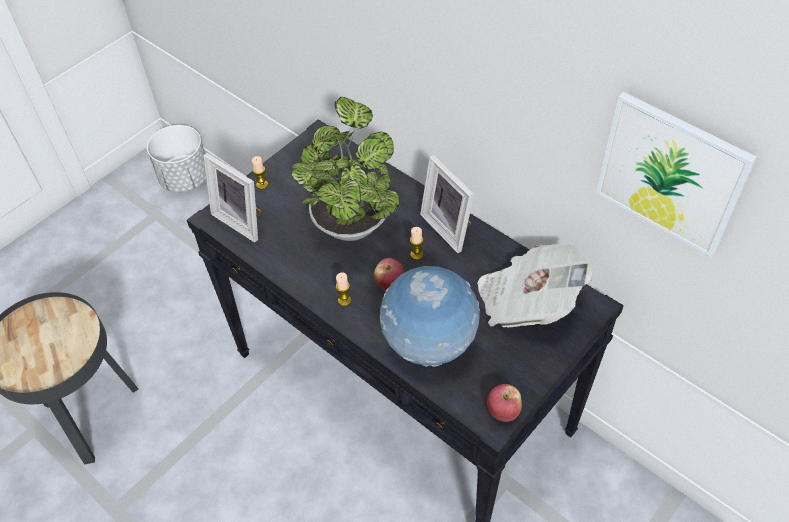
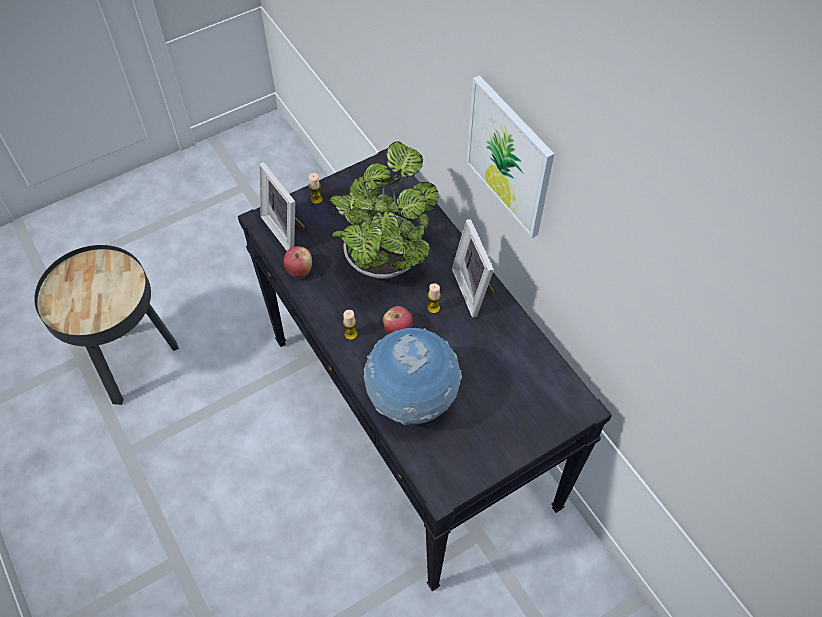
camera: 15 degrees right, 5 degrees up
(185, 179) = (281, 158): white planter -> none
(503, 412) = (455, 484): apple -> apple (299, 271)
(527, 301) = (520, 384): newspaper -> none
(670, 174) = (665, 313): picture -> picture (509, 157)

